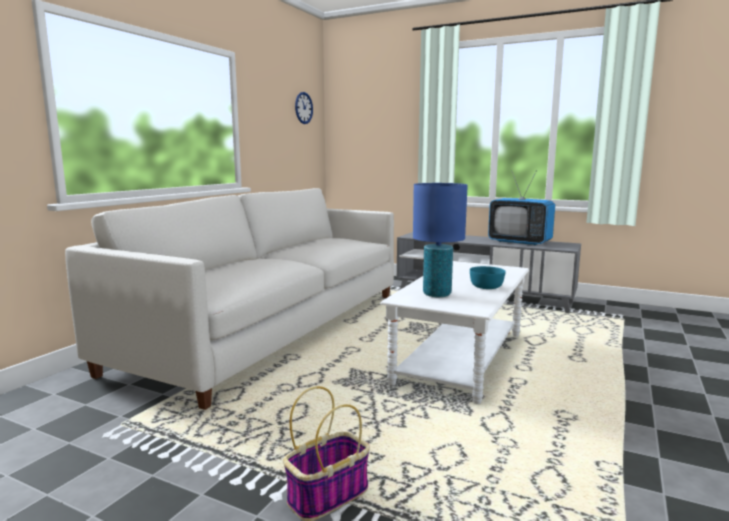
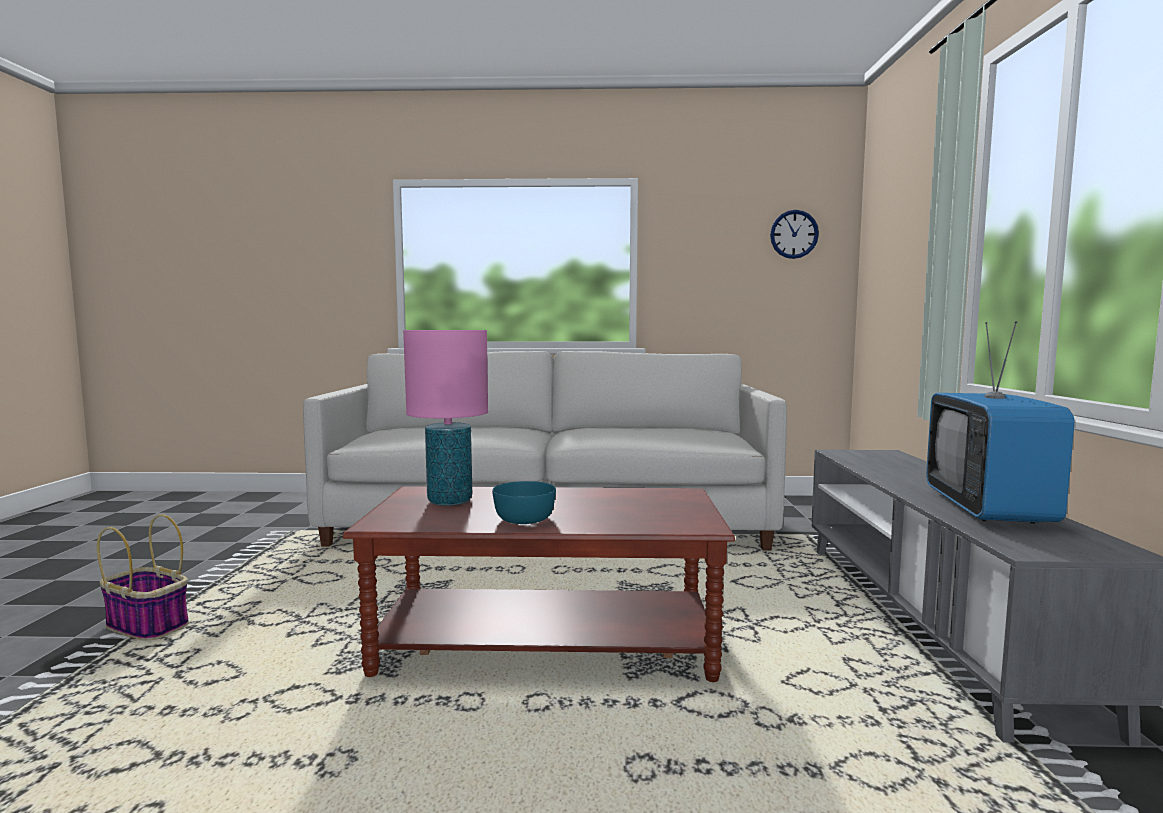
camera: 65 degrees right, 5 degrees down
(437, 294) = (450, 501): blue table lamp -> pink table lamp
(461, 358) = (547, 642): white coffee table -> brown coffee table

